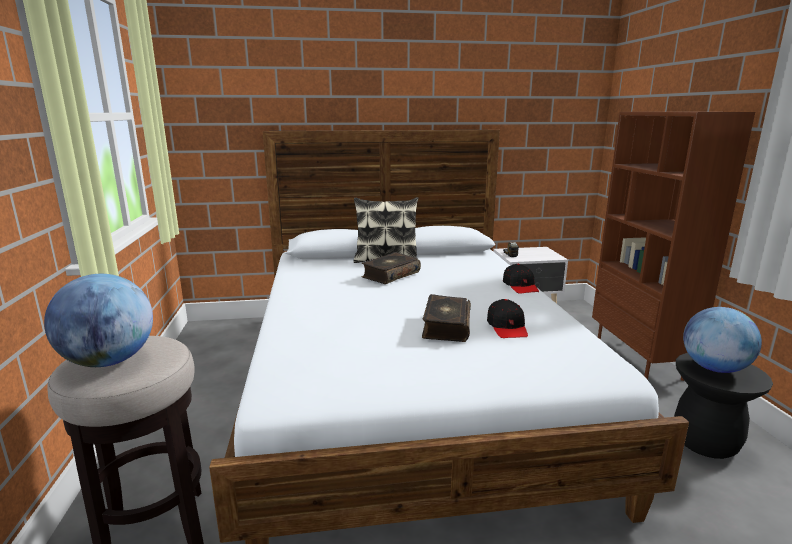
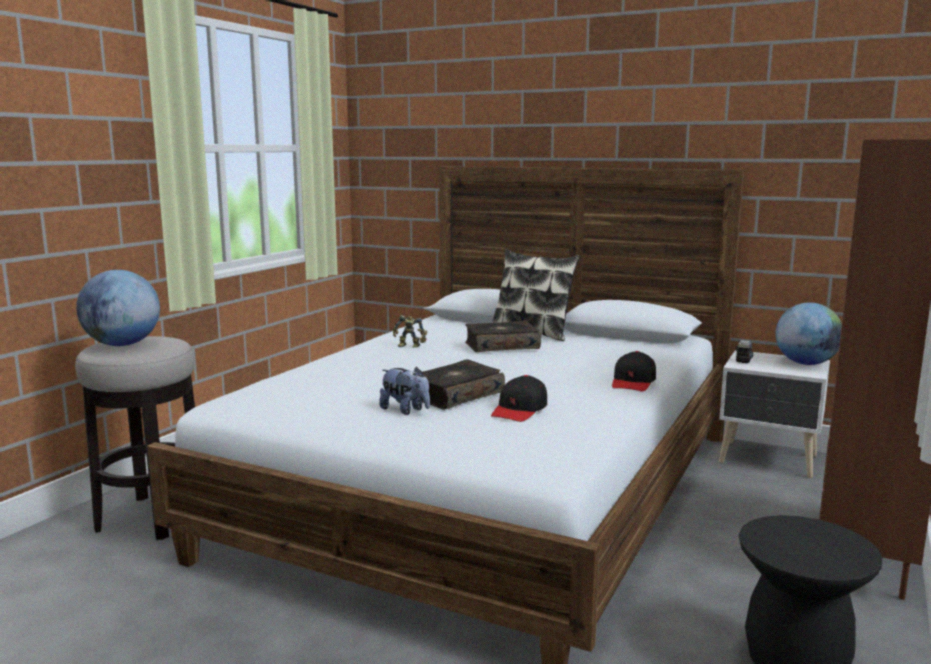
camera: 35 degrees right, 5 degrees down
(325, 290) = (409, 346): none -> toy robot
(440, 351) = (405, 410): none -> plush toy
(714, 368) = (800, 539): globe -> globe (806, 363)

